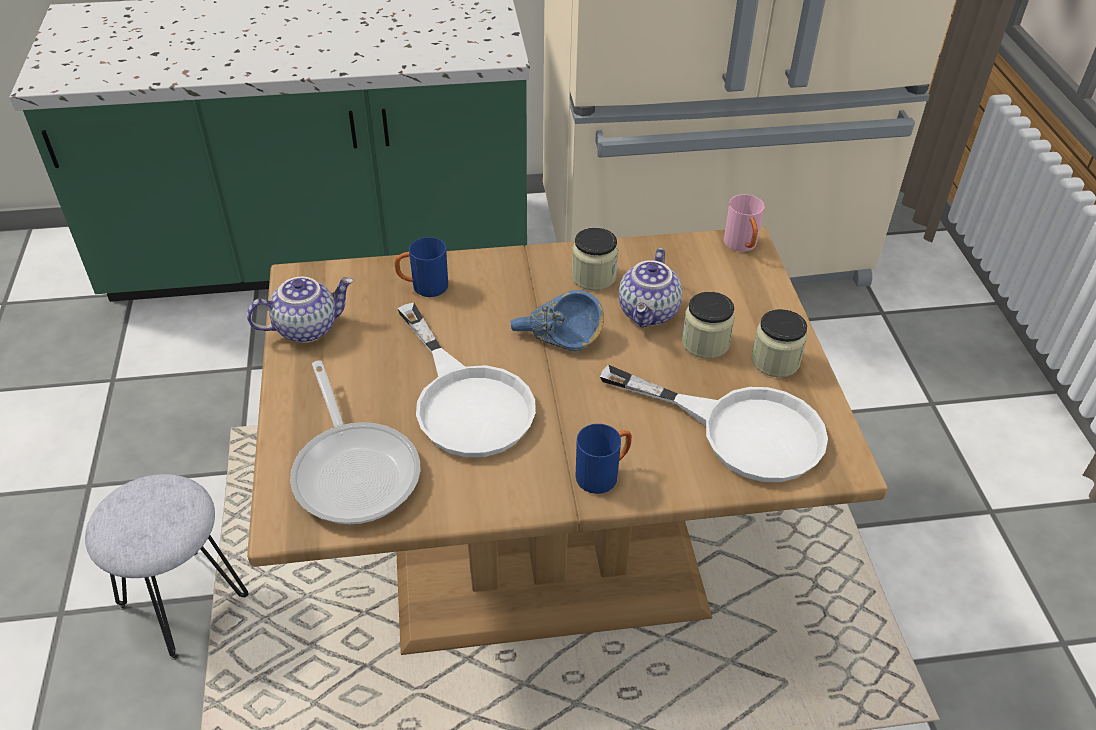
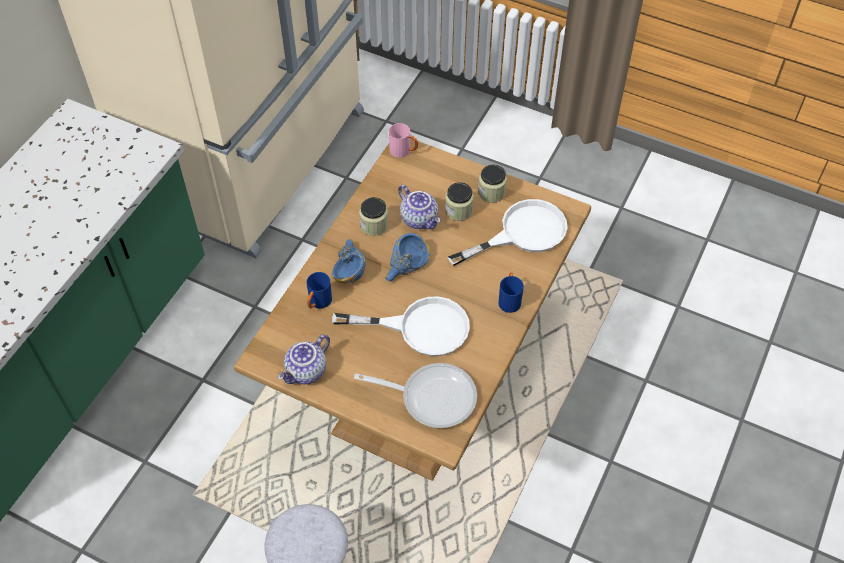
camera: 55 degrees left, 10 degrees up
(307, 327) = (307, 372): teapot -> teapot turned 150 degrees counterclockwise
(503, 286) = (348, 267): none -> blue bowl

